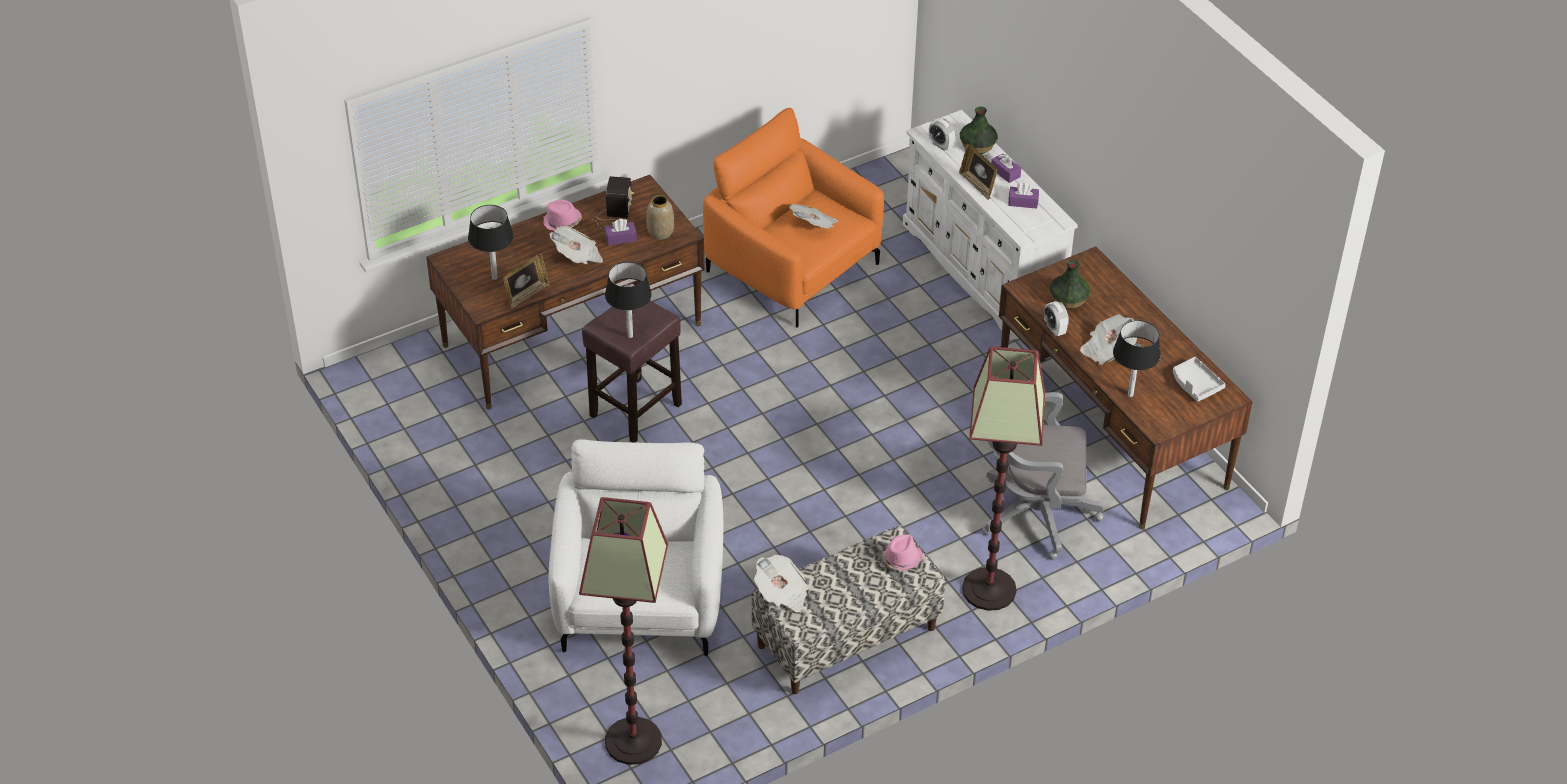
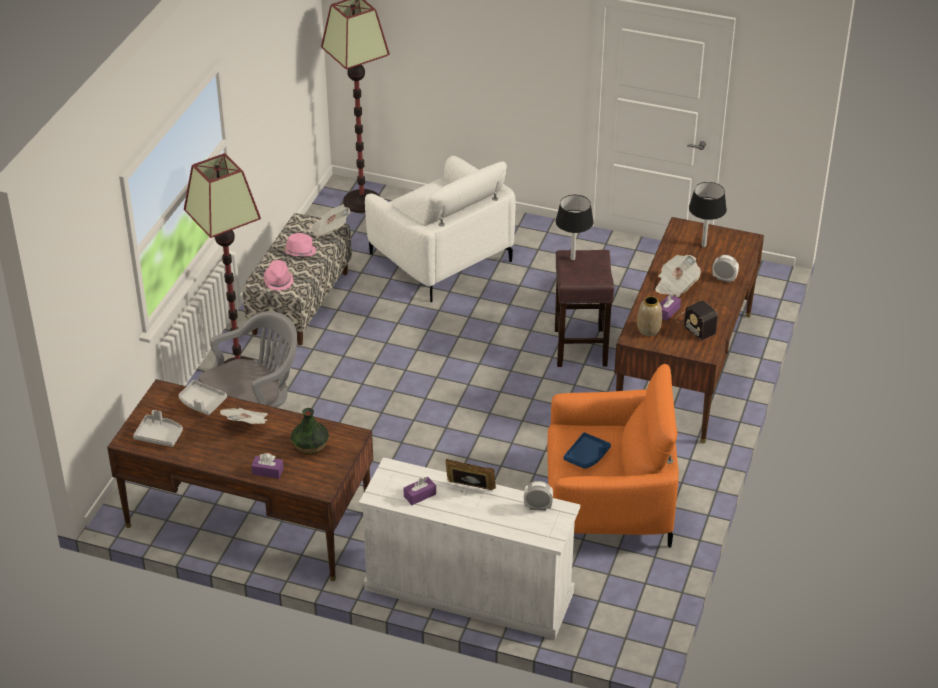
camera: 140 degrees right, 5 degrees down
(526, 294) = (670, 247): picture frame -> none
(562, 222) = (719, 300): pink hat -> pink hat (299, 252)
(814, 226) = (587, 456): newspaper -> blue tray
(977, 146) = (508, 523): vase -> none
(1005, 173) = (460, 513): purple tissue box -> purple tissue box (267, 471)
(1054, 329) = (299, 418): alarm clock -> alarm clock (724, 278)
(1130, 394) = (202, 402): black table lamp -> grey tray

